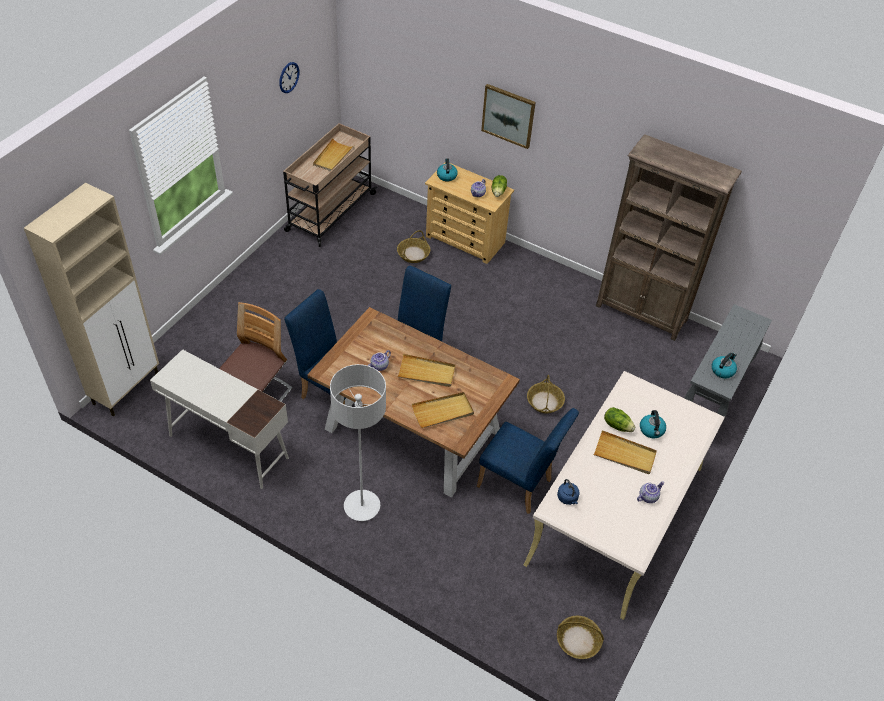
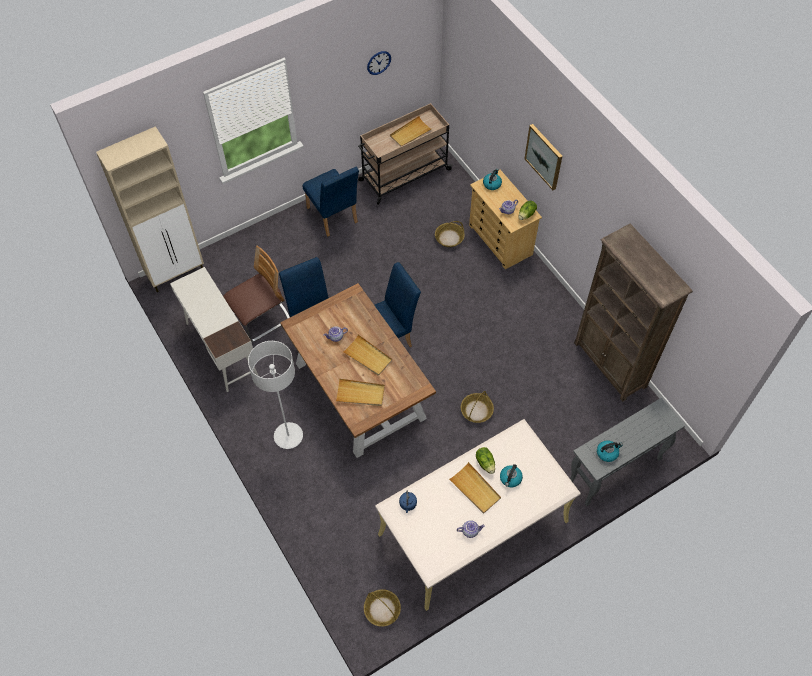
camera: 30 degrees right, 10 degrees up
(519, 486) = (413, 471): blue chair -> blue chair (333, 218)

